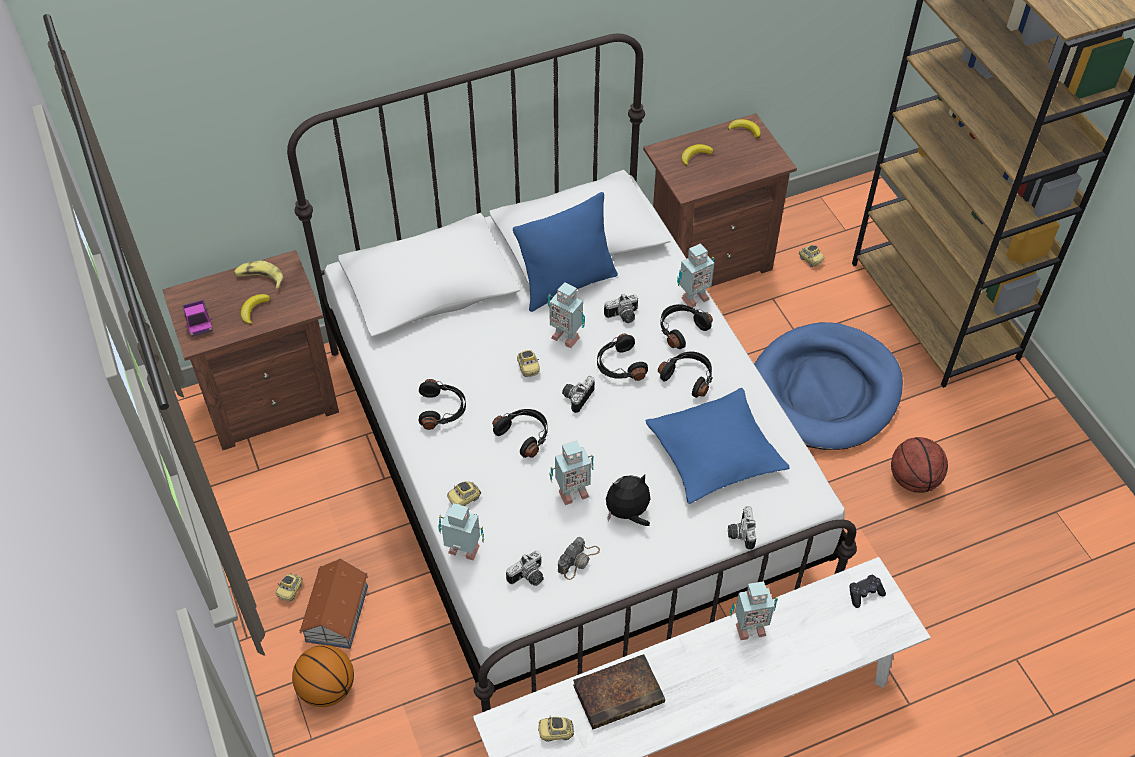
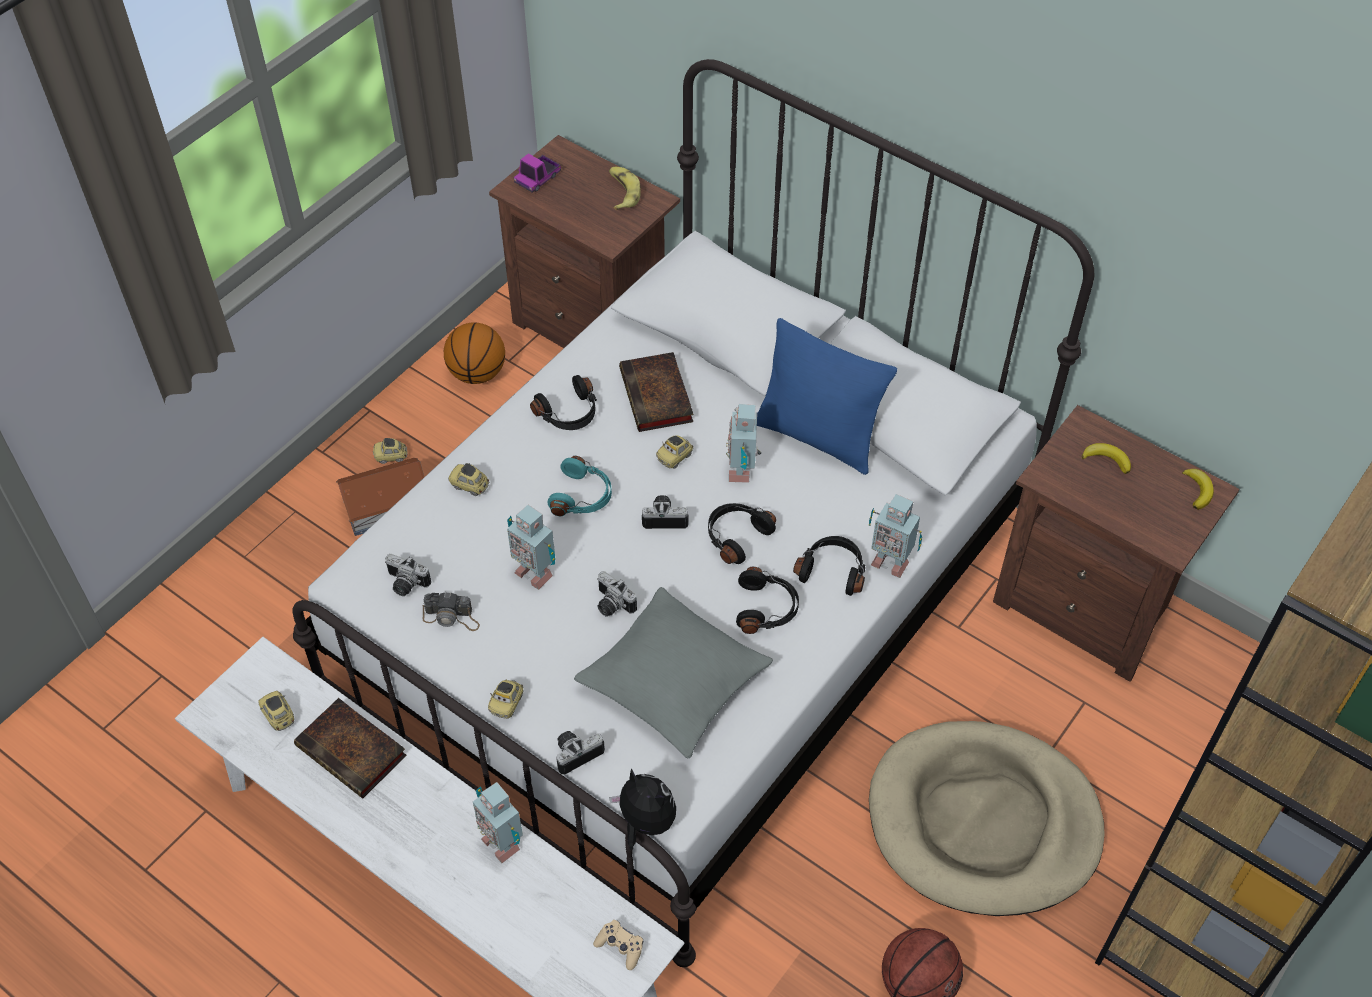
camera: 60 degrees right, 0 degrees up
(254, 310) = (581, 208): banana -> none
(327, 688) = (303, 540): basketball -> basketball (477, 373)
(464, 552) = (404, 516): toy robot -> none
(467, 352) = (657, 397): none -> book
(524, 435) = (582, 496): black headphones -> turquoise headphones
(623, 316) = (809, 508): camera -> camera (611, 605)
(628, 513) = (539, 634): plush toy -> plush toy (645, 822)
(714, 453) = (674, 681): blue pillow -> grey pillow
(810, 260) = (1182, 717): toy car -> toy car (507, 703)
(824, 390) = (983, 822): blue dog bed -> beige dog bed
(864, 593) = (620, 946): black game controller -> beige game controller

